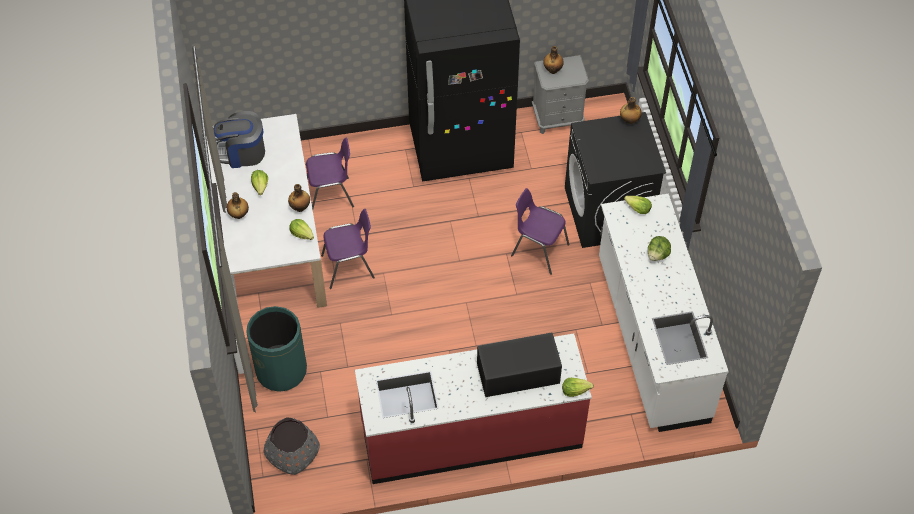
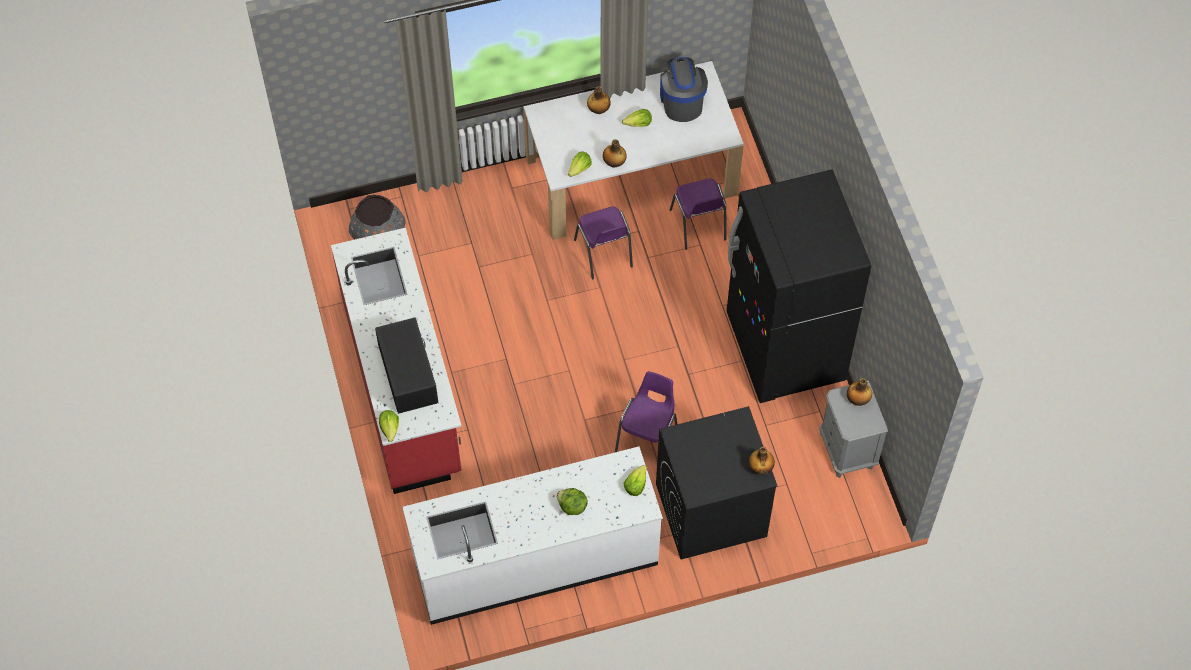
camera: 85 degrees right, 5 degrees up
(281, 370) = (470, 208): green trash can -> none

